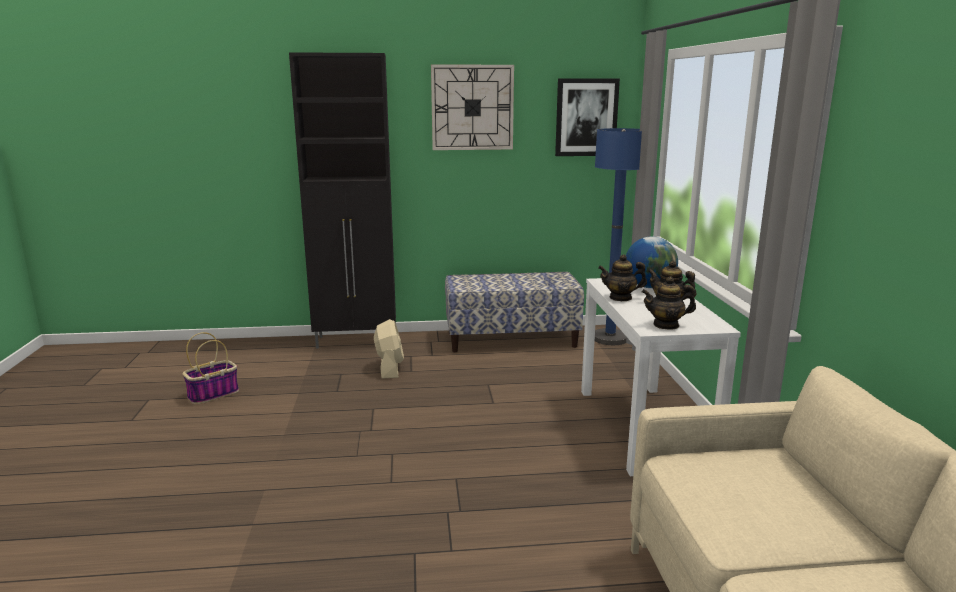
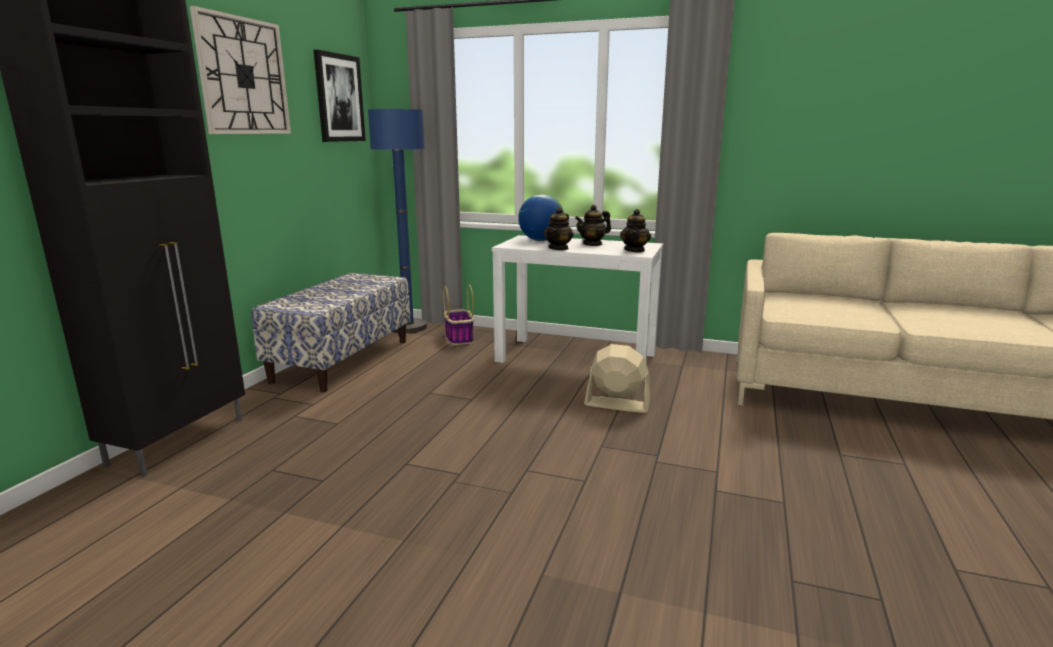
camera: 65 degrees left, 0 degrees up
(213, 394) = (160, 605): basket -> basket (459, 338)
(390, 368) = (308, 434): beige fan -> beige fan (616, 404)

